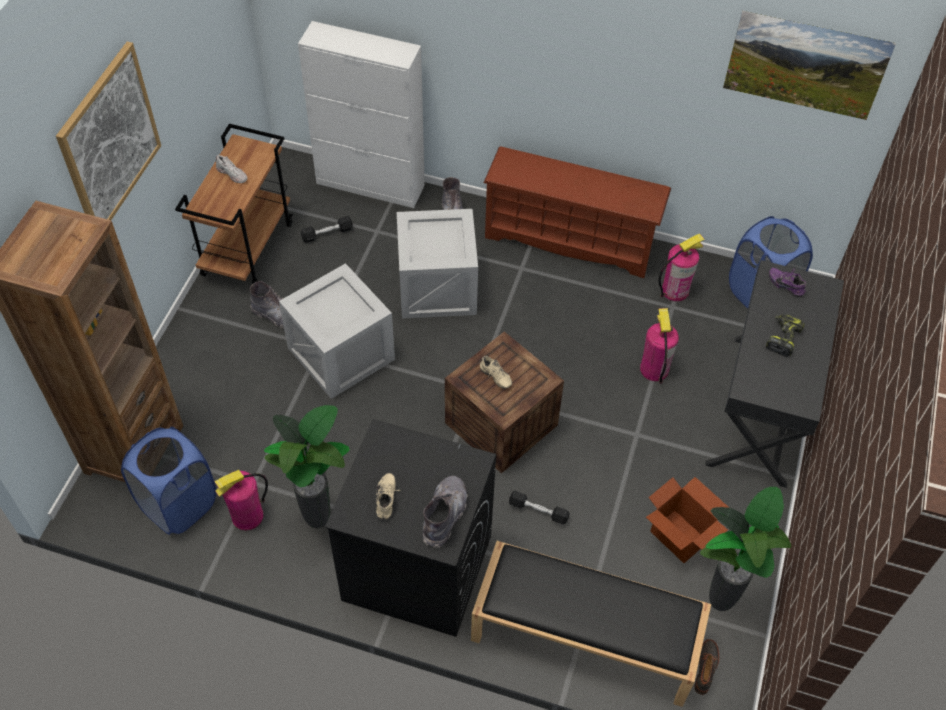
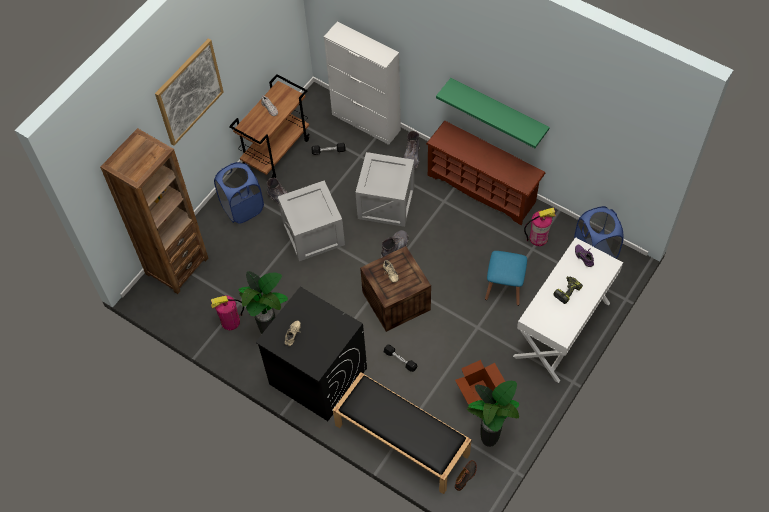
camera: 20 degrees right, 5 degrees up
(179, 504) = (194, 305): blue laundry basket -> blue laundry basket (242, 208)
(444, 515) = (322, 351): grey boot -> grey boot (395, 248)
(592, 100) = (498, 109): none -> green shelf
(654, 369) = (504, 288): fire extinguisher -> blue stool
(760, 410) = (562, 330): black desk -> white desk
(799, 85) = (615, 135): picture -> none

